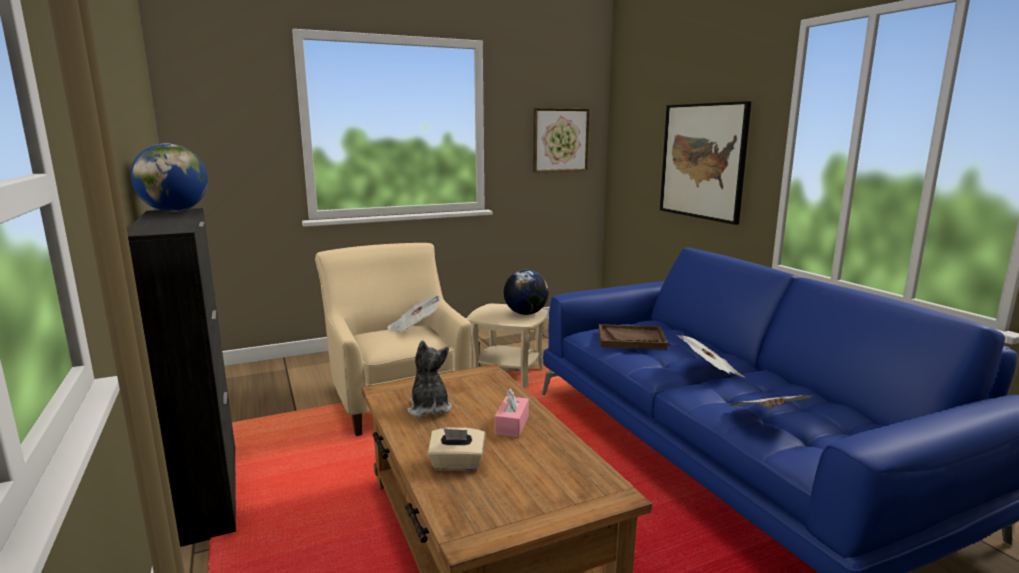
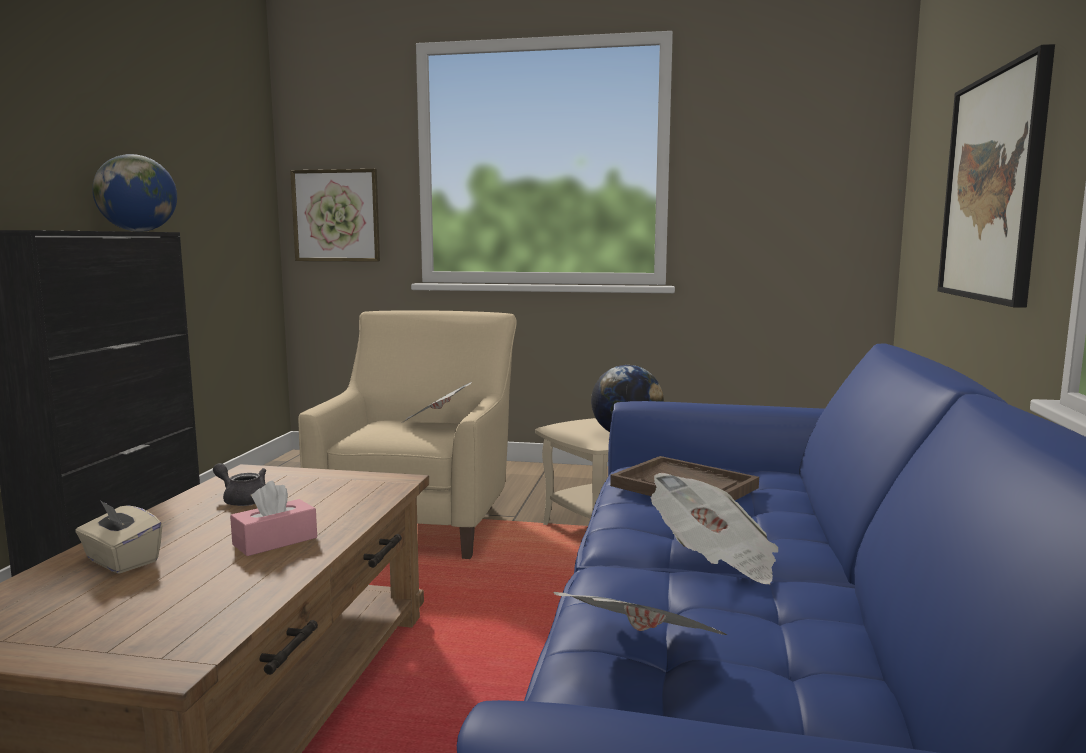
camera: 35 degrees right, 5 degrees down
(429, 408) = (242, 499): plush toy -> grey teapot
(560, 140) = (807, 179): picture -> picture (336, 215)

